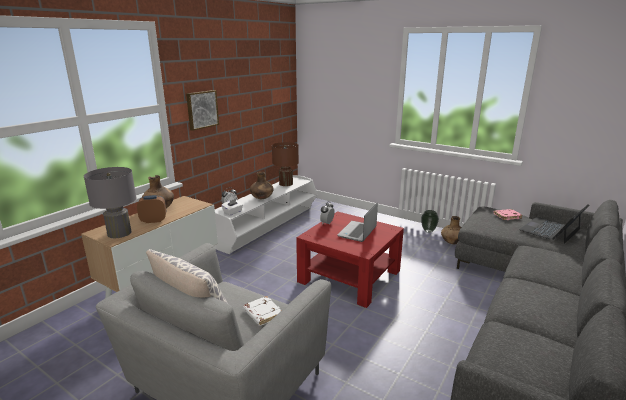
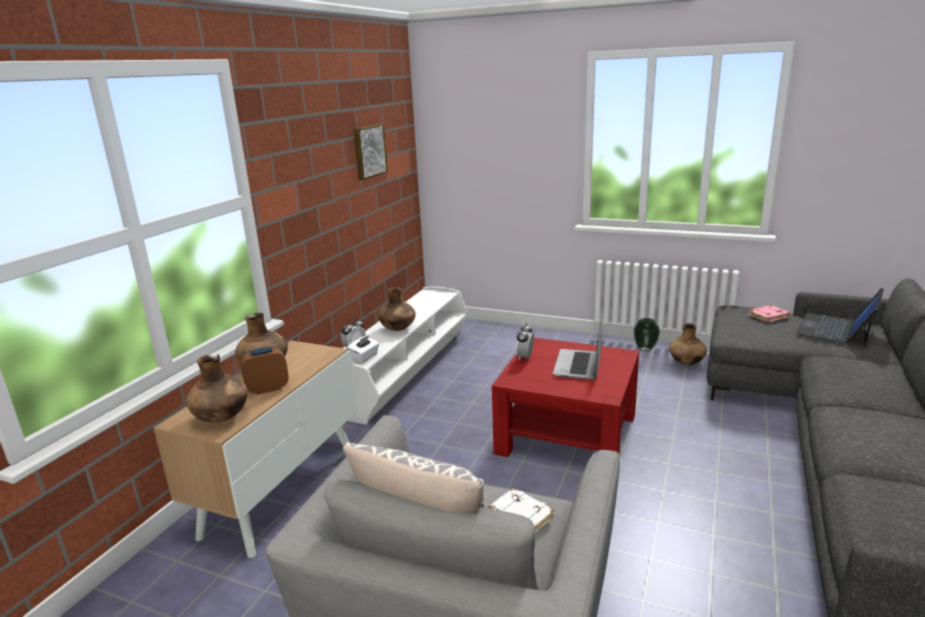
camera: 10 degrees left, 0 degrees up
(119, 233) = (222, 418): grey table lamp -> brown vase
(201, 109) = (299, 197): picture -> picture (368, 151)
(286, 183) = (422, 301): brown table lamp -> none

